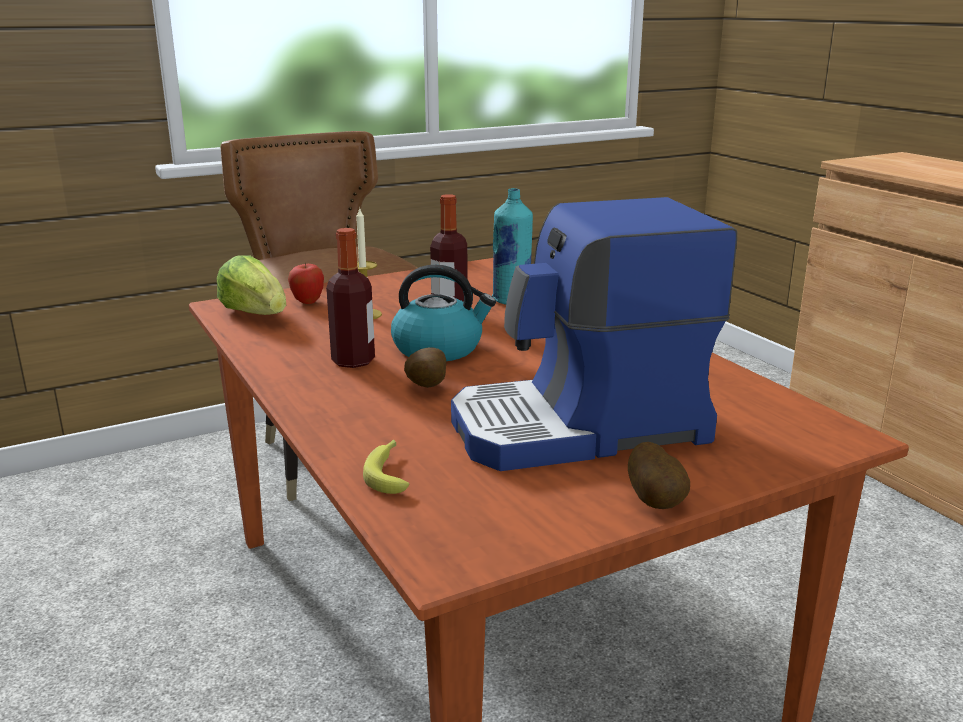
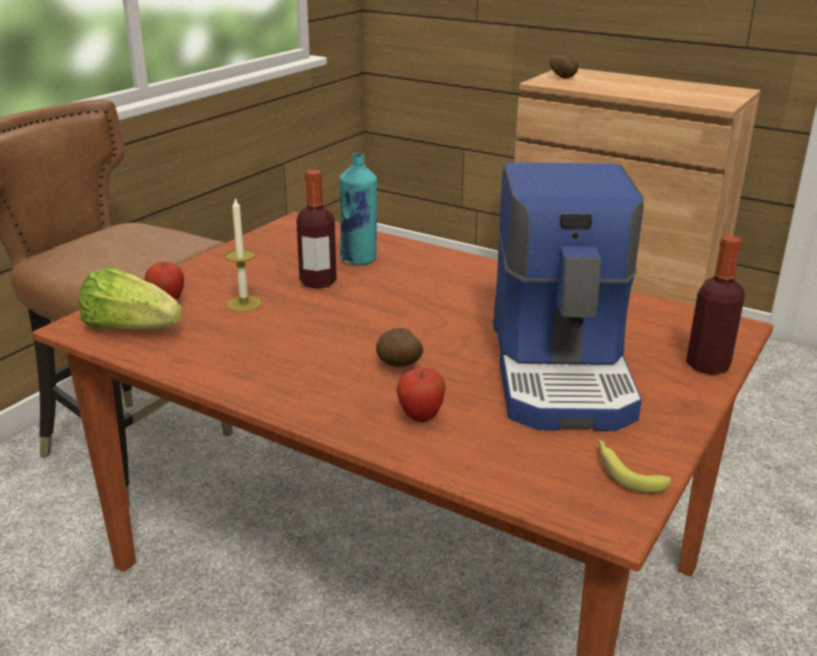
camera: 30 degrees left, 5 degrees up
(353, 361) = (299, 357): bottle -> bottle (707, 365)
(388, 430) = (420, 417): none -> apple
(390, 472) = (473, 456): banana -> banana (626, 471)
(439, 348) = (359, 324): kettle -> none
(580, 428) = (563, 371): coffee machine -> coffee machine turned 45 degrees counterclockwise
(657, 501) = (685, 417): potato -> potato (563, 77)

